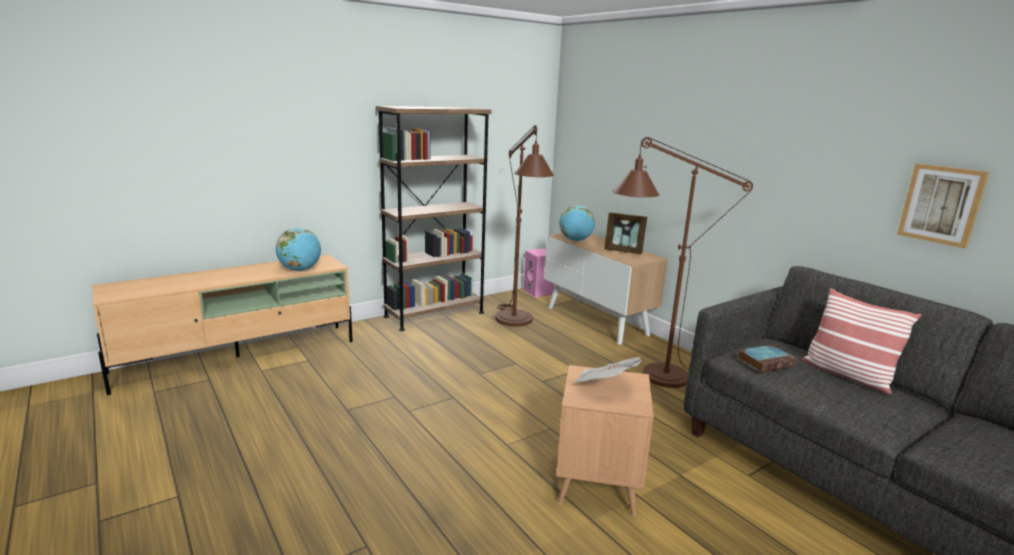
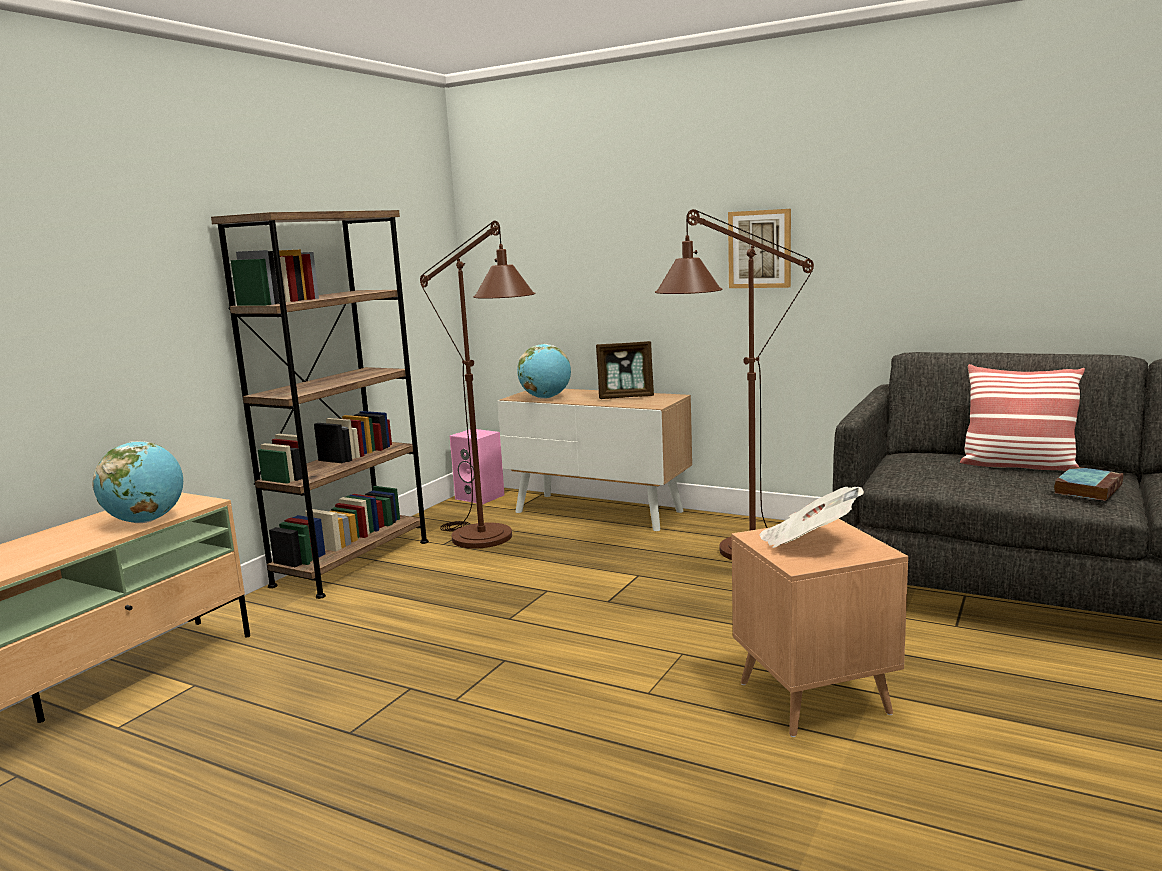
camera: 25 degrees left, 5 degrees down
(766, 362) = (933, 472): book -> book (1087, 488)
(941, 204) = (1048, 245): picture -> picture (760, 249)

